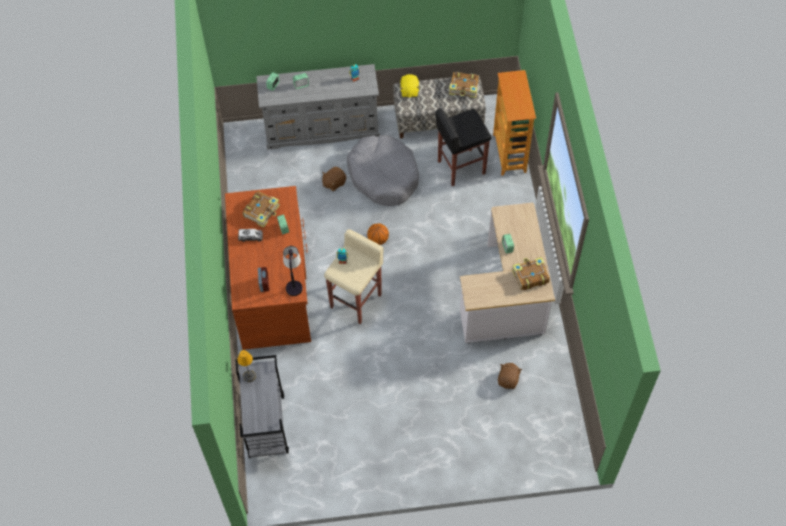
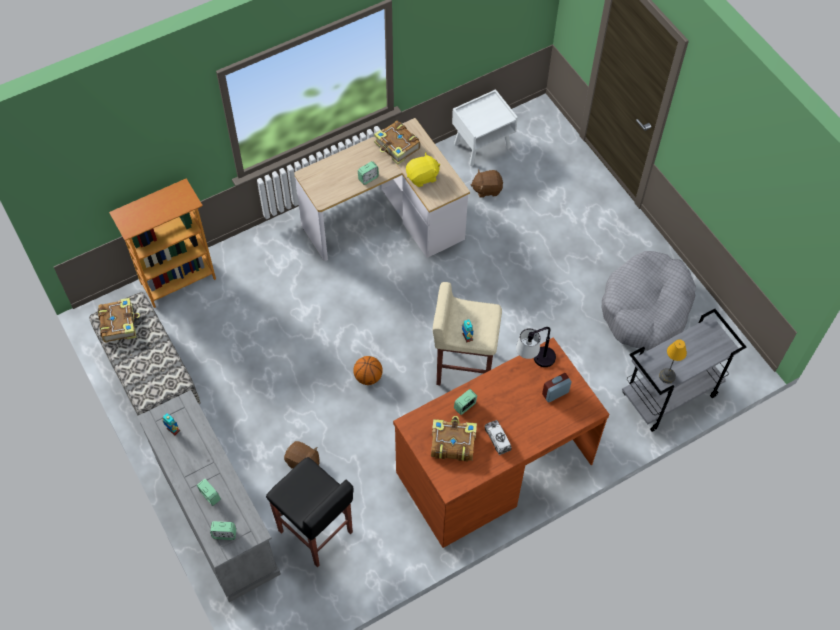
camera: 115 degrees left, 0 degrees up
(383, 176) = (268, 408): grey dog bed -> grey dog bed (646, 308)
(409, 91) = (146, 387): yellow plush toy -> yellow plush toy (422, 177)
(460, 167) = (220, 326): black stool -> black stool (315, 533)
(555, 395) = (482, 145): none -> white nightstand

